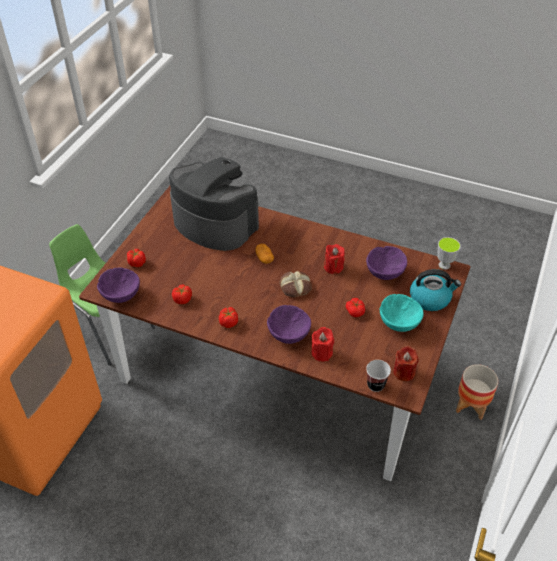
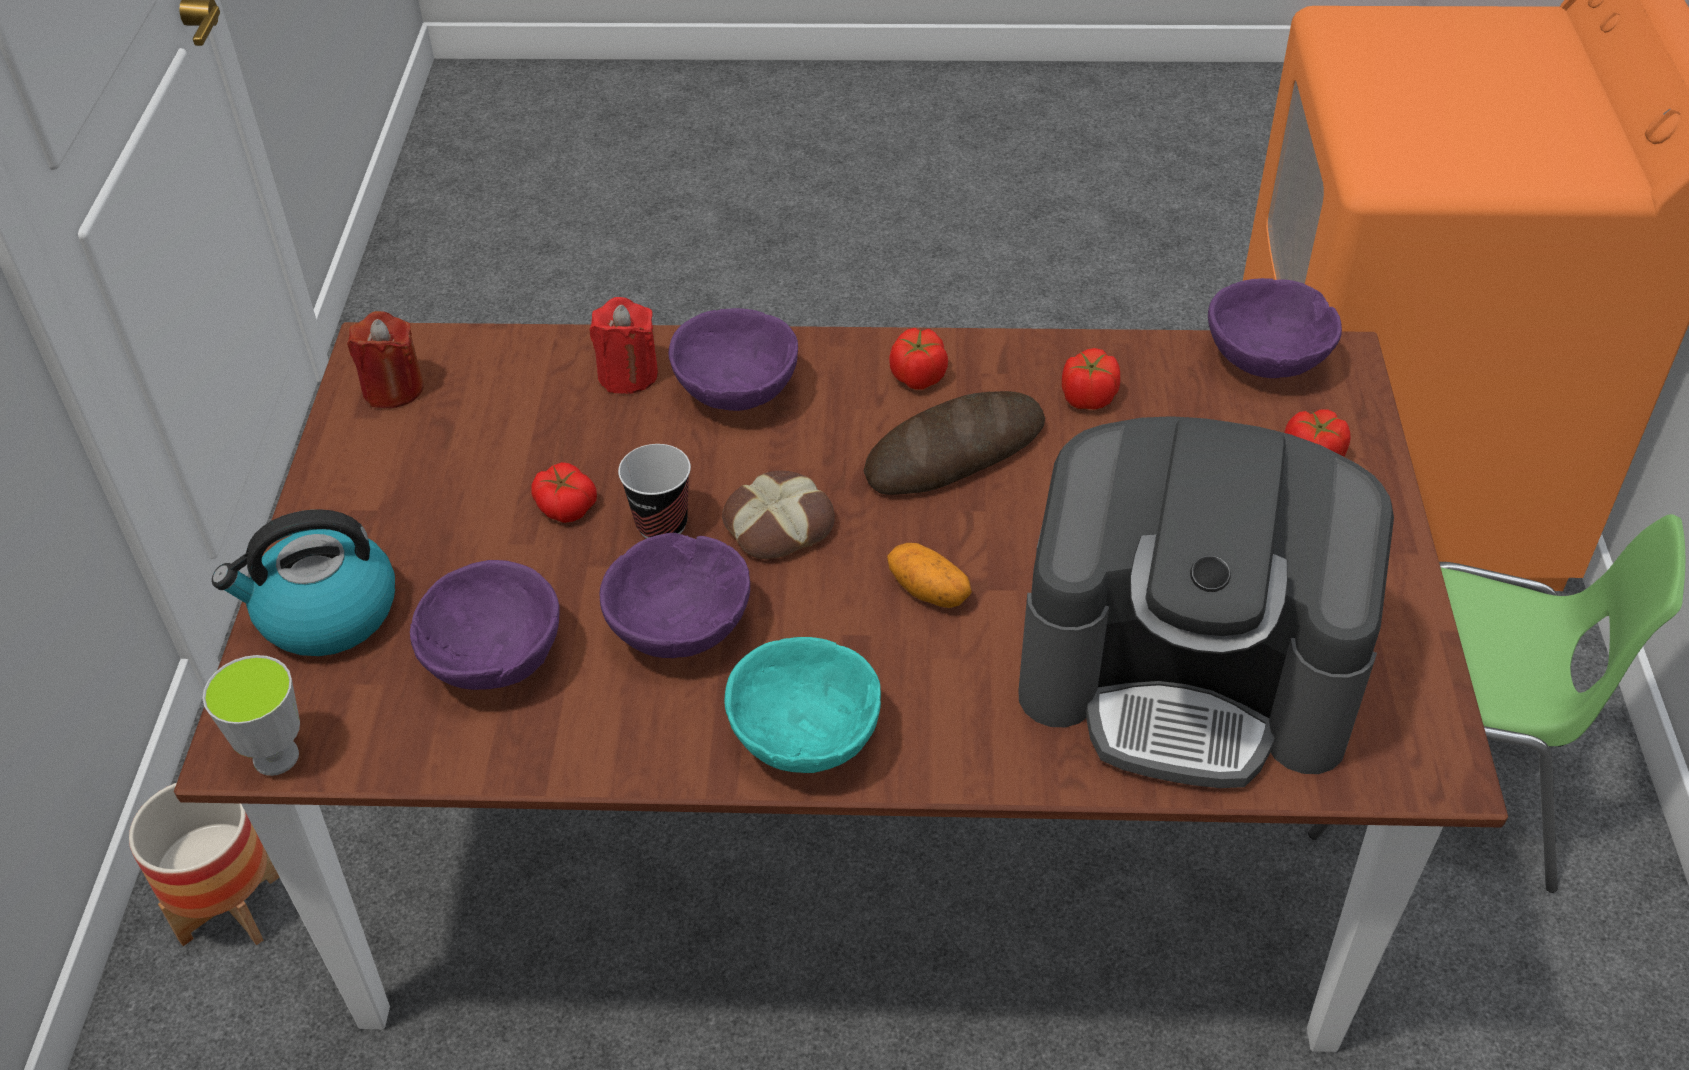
camera: 160 degrees right, 0 degrees up
(233, 294) = (955, 452): none -> bread
(333, 267) = (680, 628): red candle -> purple bowl
(375, 385) = (464, 343): cup -> cup (661, 524)
(398, 323) = (425, 509): turquoise bowl -> turquoise bowl (808, 739)

